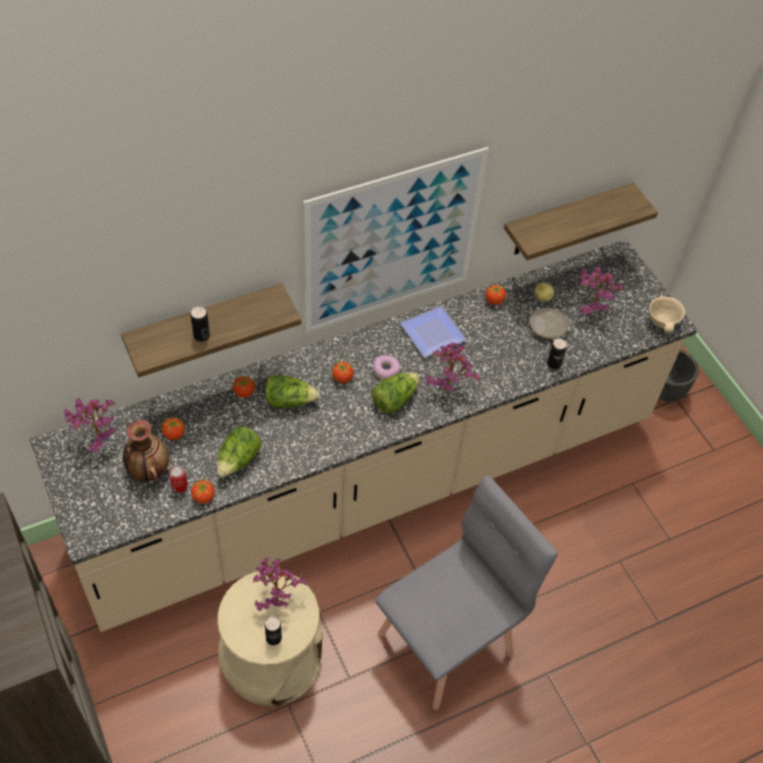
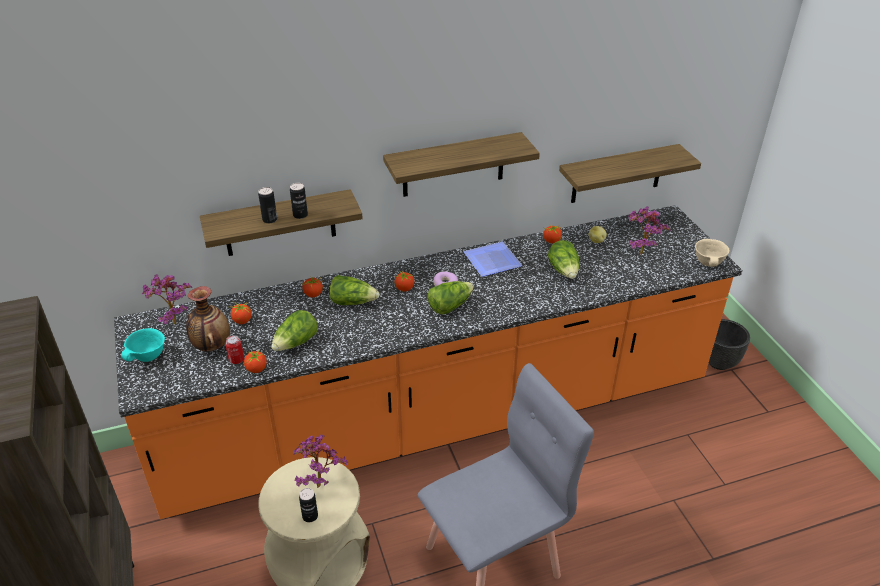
camera: 10 degrees right, 15 degrees down
(83, 490) = (148, 357): none -> turquoise bowl
(372, 483) = (439, 419): beige counter -> orange counter
(391, 243) = (453, 165): picture -> shelf
(447, 387) = (500, 300): potted plant -> none
(511, 342) = (564, 271): none -> lettuce
(547, 327) = (599, 262): beige plate -> none
(553, 364) = (603, 288): can -> can (300, 215)

